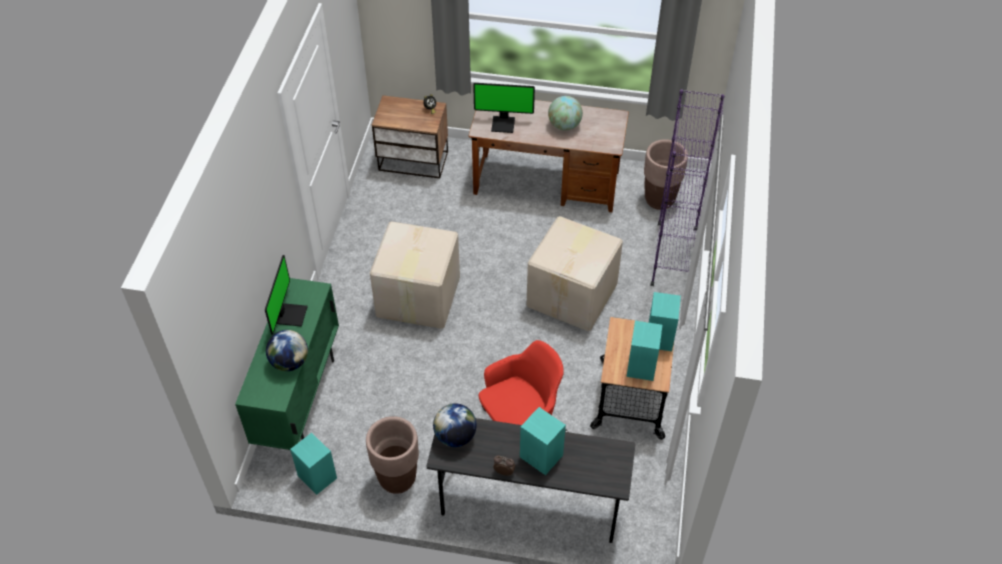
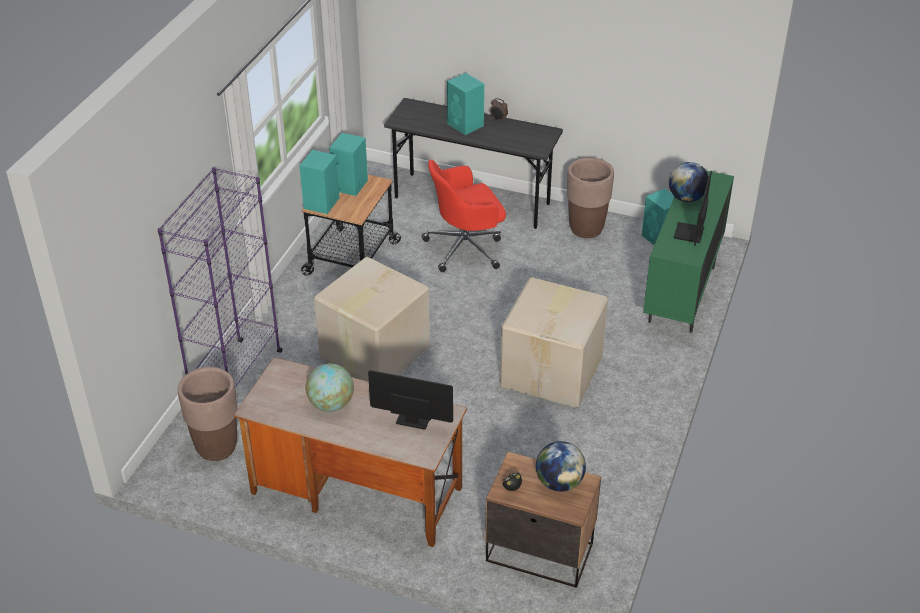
camera: 170 degrees left, 10 degrees down
(455, 436) = (535, 142): globe -> globe (559, 483)

